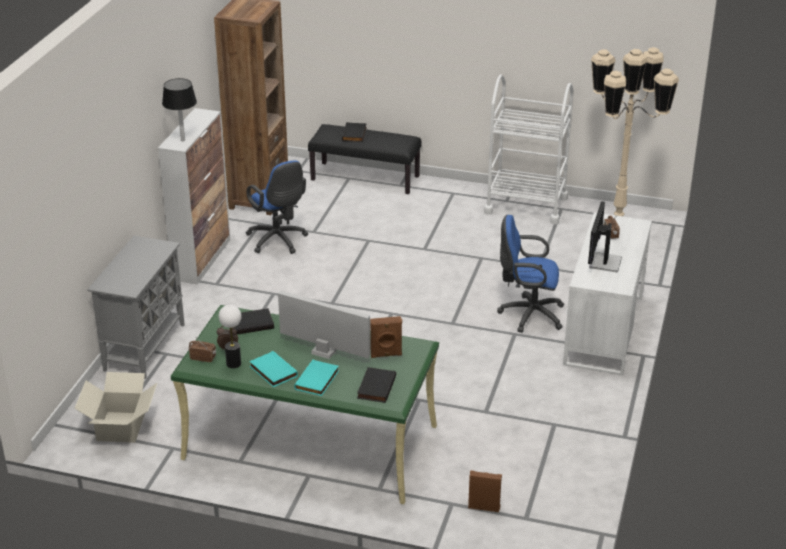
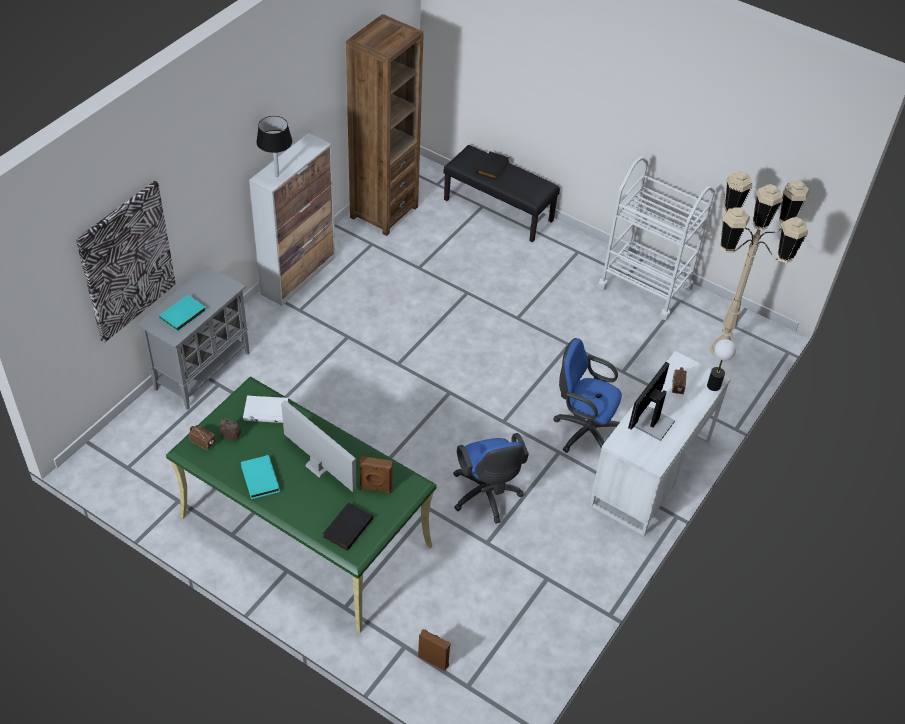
camera: 15 degrees right, 15 degrees up
(77, 217) = (127, 262): none -> picture
(120, 427) = (142, 462): cardboard box -> none
(234, 364) = (228, 458): table lamp -> table lamp (714, 386)
(251, 323) = (266, 410): black book -> white book
(278, 241) = (380, 271): blue office chair -> blue office chair (486, 497)
(317, 381) = (296, 503): turquoise book -> turquoise book (183, 316)

